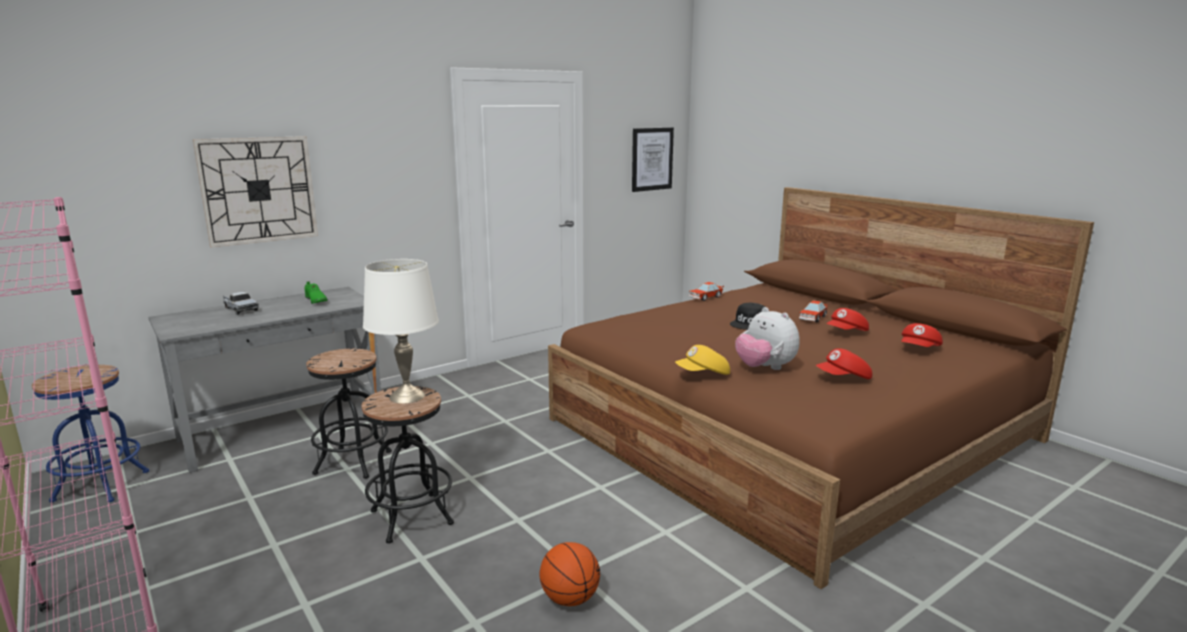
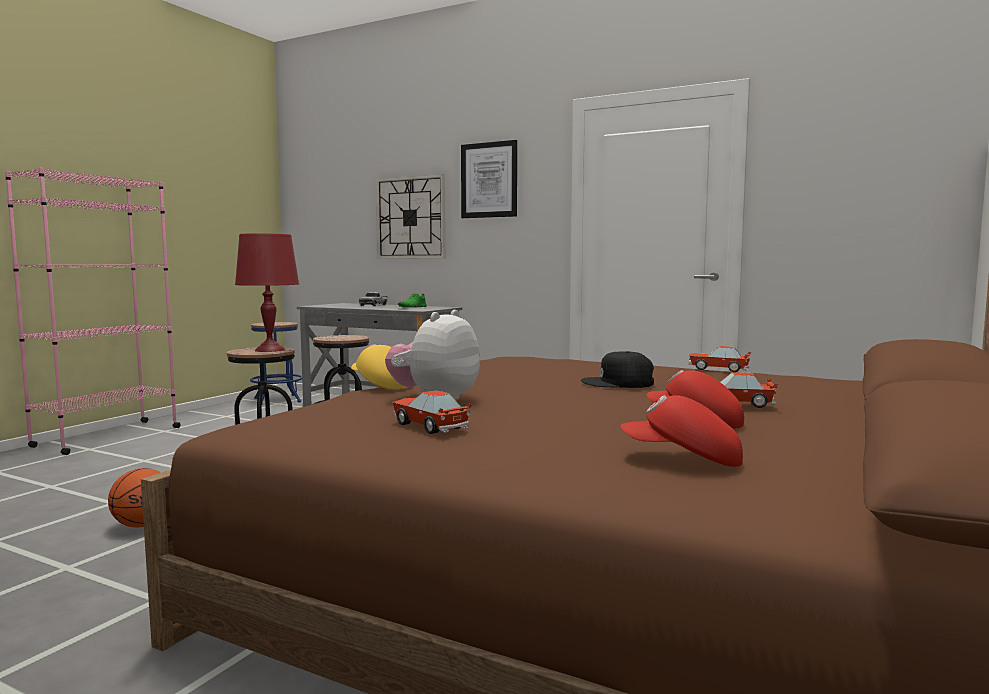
camera: 65 degrees right, 10 degrees down
(407, 396) = (270, 350): white table lamp -> red table lamp
(652, 159) = (885, 193): picture -> picture (489, 180)
(844, 379) = (429, 426): red cap -> toy car

